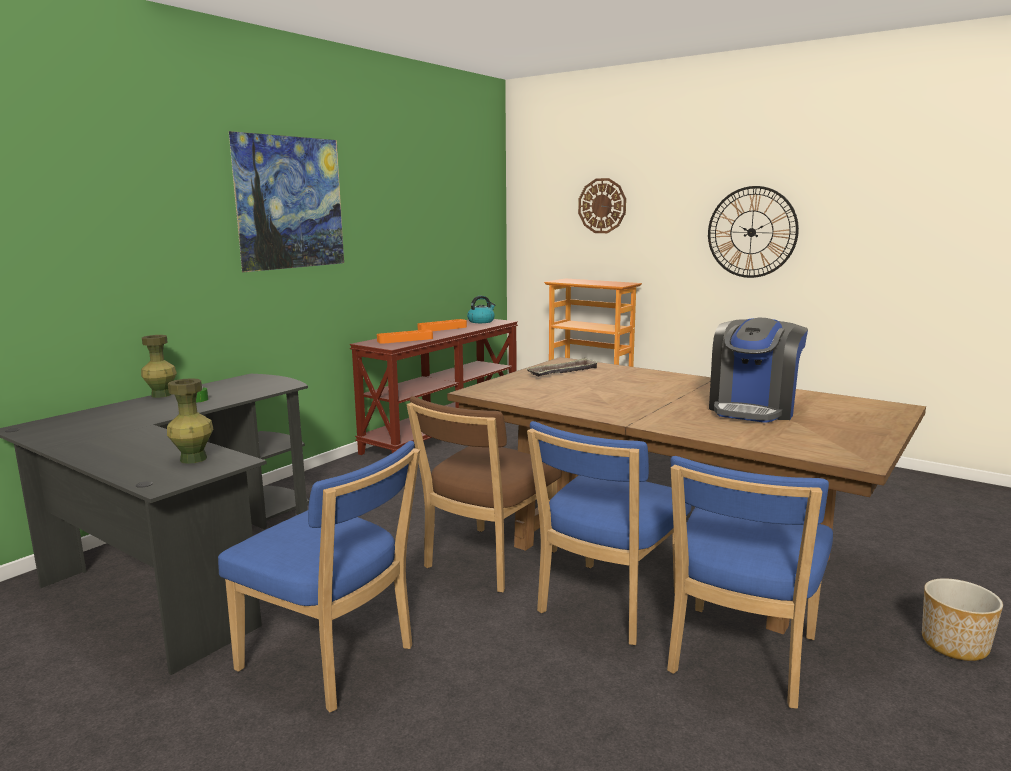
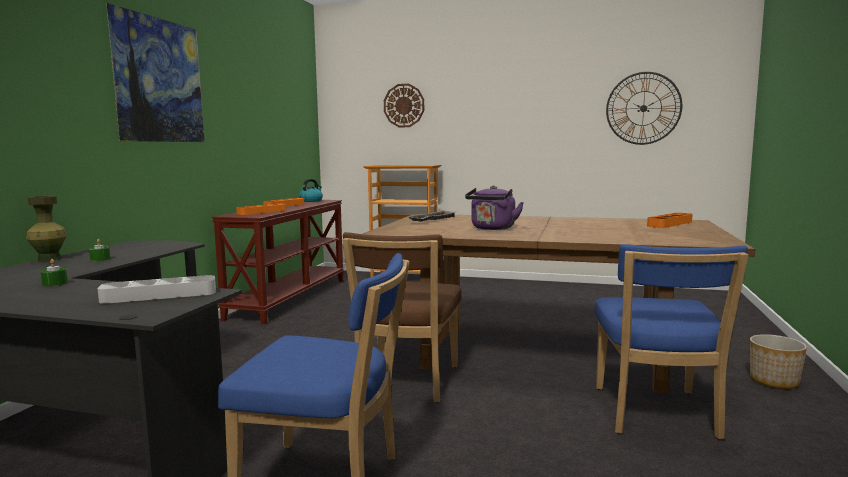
camera: 20 degrees left, 5 degrees down
(134, 431) = (55, 283): none -> green candle
(193, 459) = (159, 295): green vase -> grey tray
(606, 606) = (529, 398): blue chair -> none
(607, 396) = (492, 228): none -> purple kettle
(751, 232) = (525, 122): wall clock -> wall clock (643, 108)
(753, 409) = (607, 228): coffee machine -> none
(852, 410) = (670, 224): none -> orange tray

